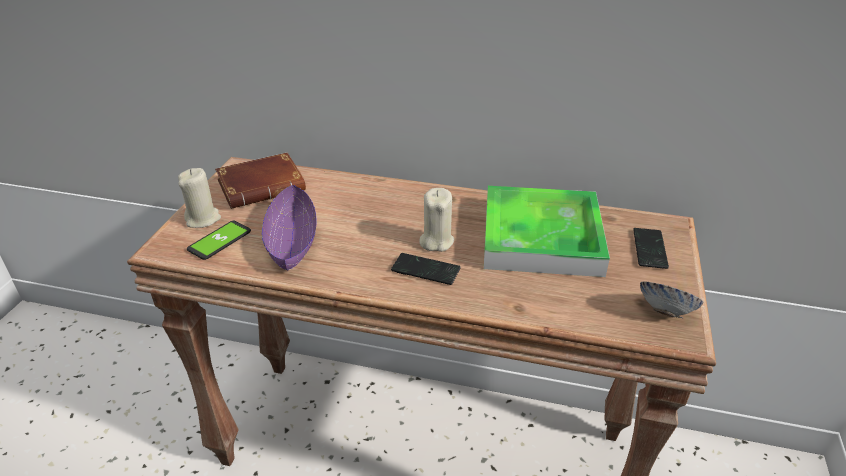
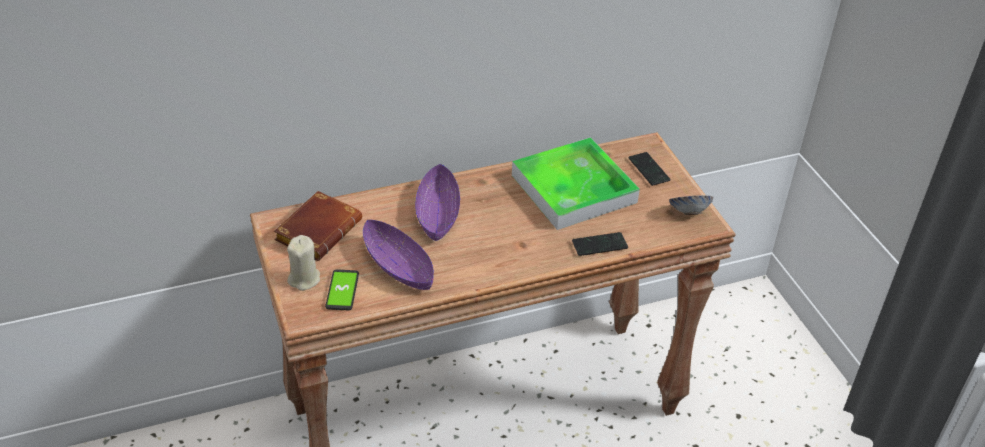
camera: 35 degrees left, 5 degrees up
(379, 210) = (438, 213): none -> purple bowl
(425, 270) = (520, 247): phone -> phone (599, 245)
(436, 241) = (505, 222): beige candle -> none

